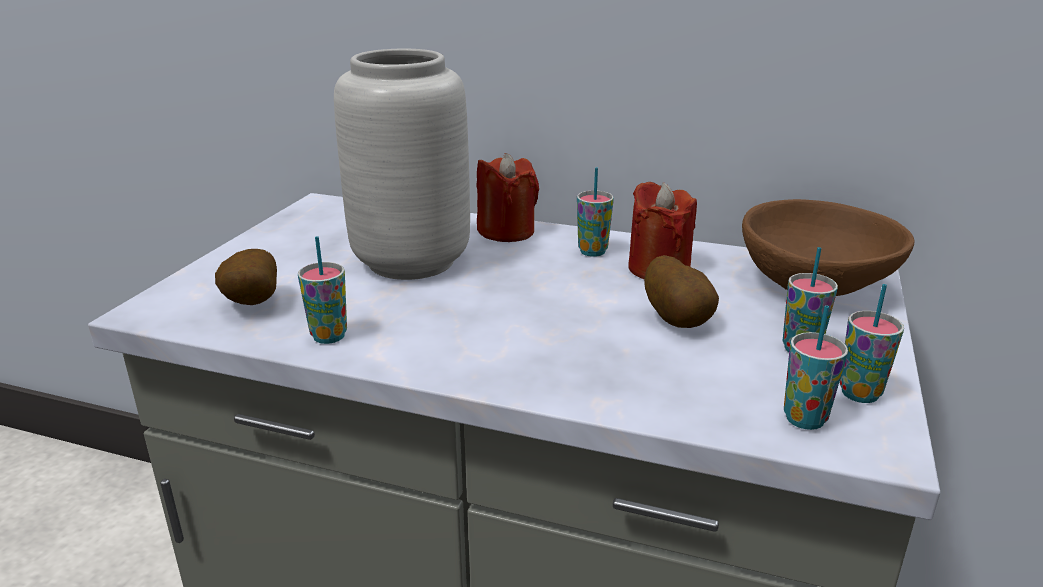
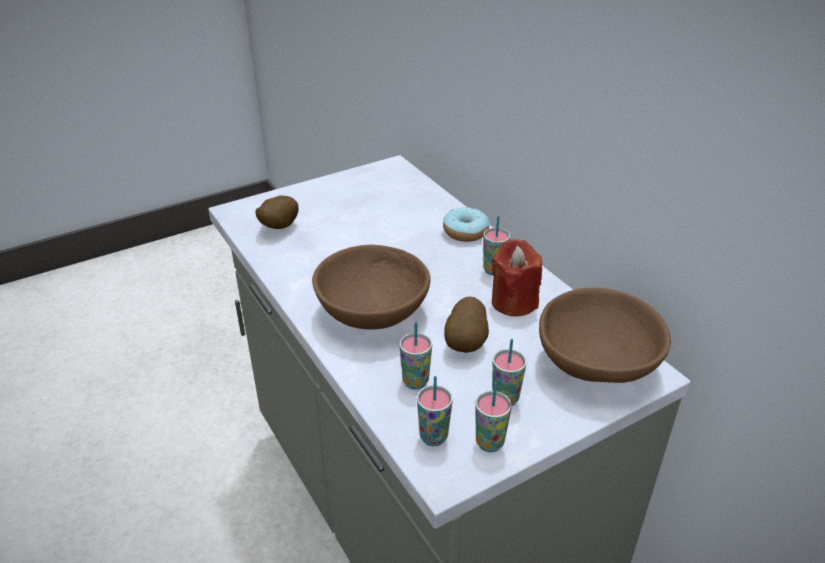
camera: 40 degrees right, 10 degrees up
(329, 336) = (287, 264): cup -> cup (415, 382)
(408, 262) = (382, 232): grey vase -> none
(506, 231) = (465, 232): red candle -> donut
(530, 336) = (374, 312): none -> brown bowl

